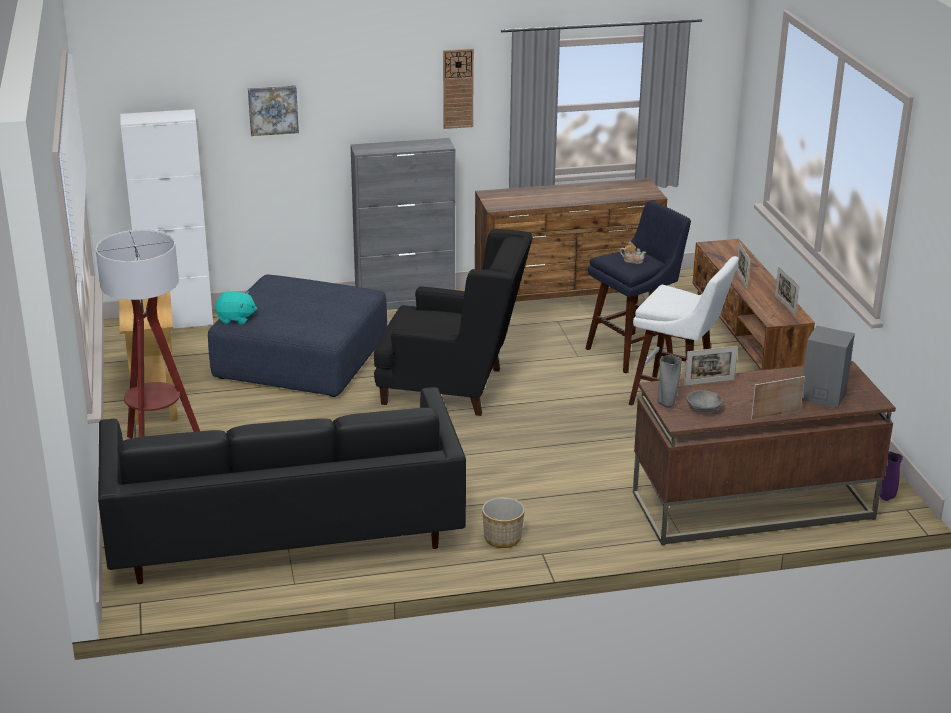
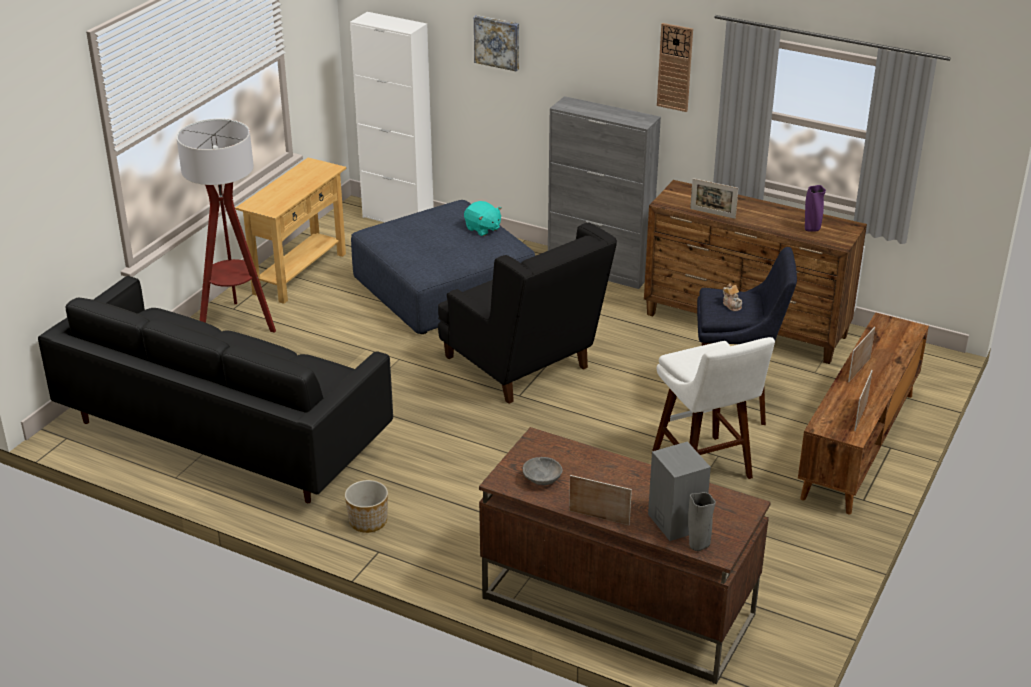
camera: 40 degrees right, 5 degrees up
(236, 319) = (379, 231): turquoise plush toy -> turquoise plush toy (482, 229)
(666, 404) = (519, 459): grey vase -> grey vase (698, 546)
(709, 382) = (592, 456): picture frame -> picture frame (712, 213)
(886, 497) = (762, 669): purple vase -> purple vase (811, 229)

